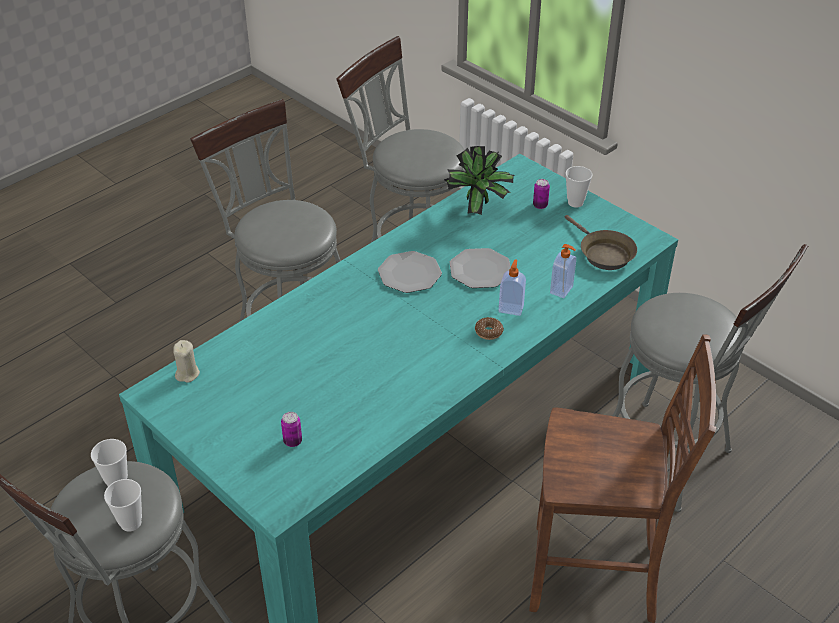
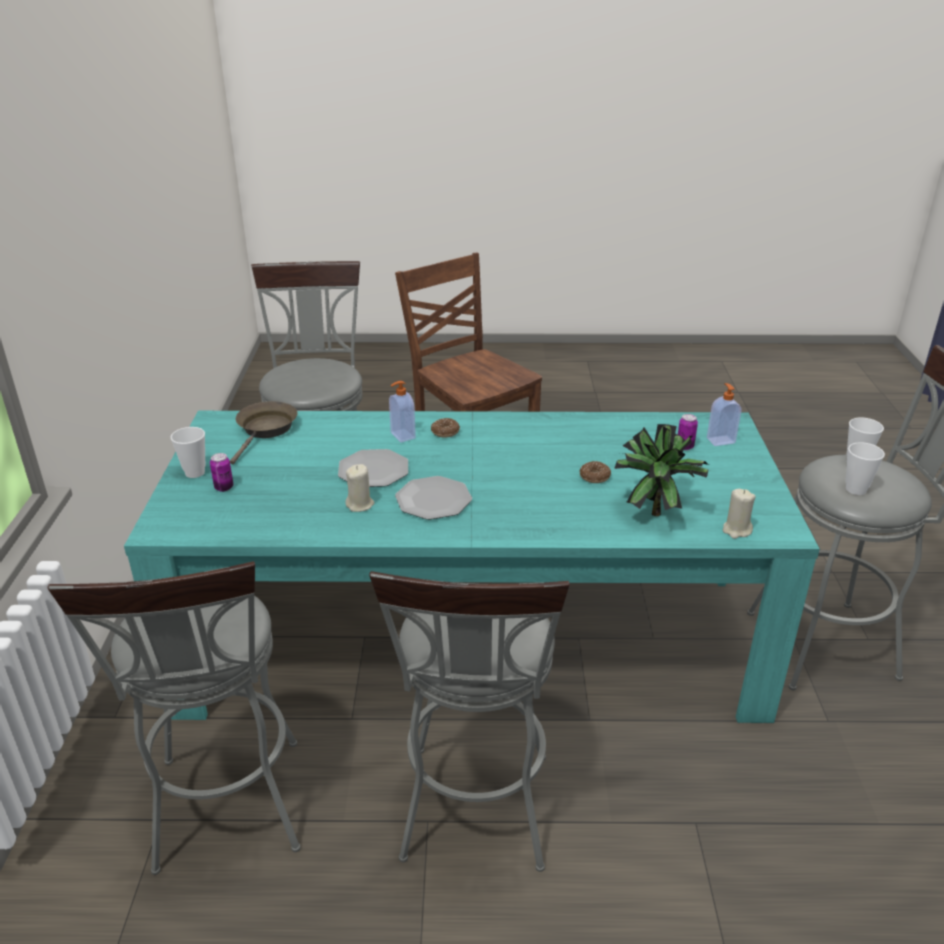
camera: 135 degrees left, 10 degrees down
(330, 360) = (594, 477): none -> donut
(446, 244) = (360, 504): none -> beige candle
(479, 213) = (282, 512): potted plant -> potted plant (654, 510)
(562, 290) = (344, 426): soap dispenser -> soap dispenser (720, 440)

